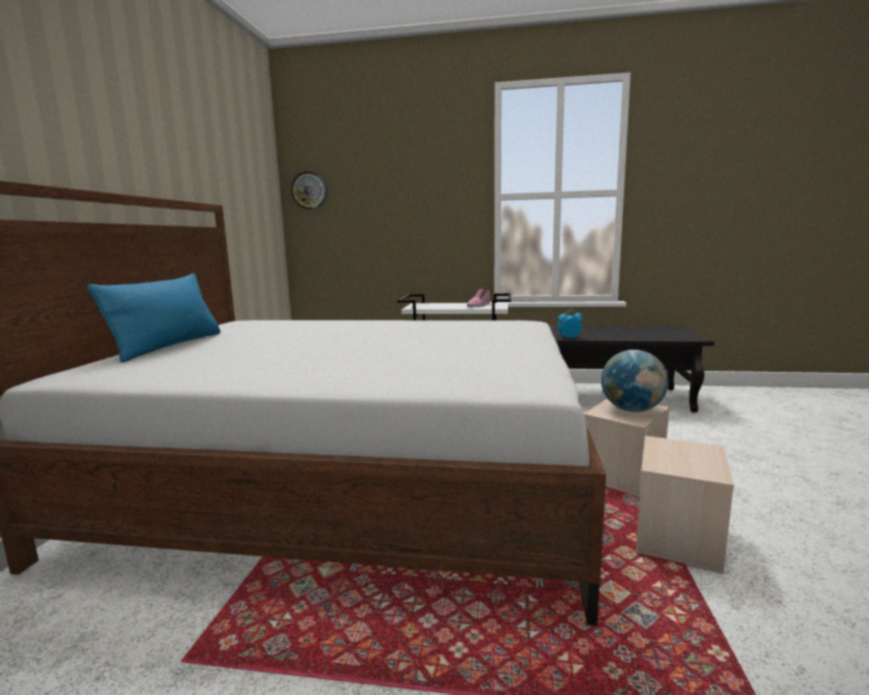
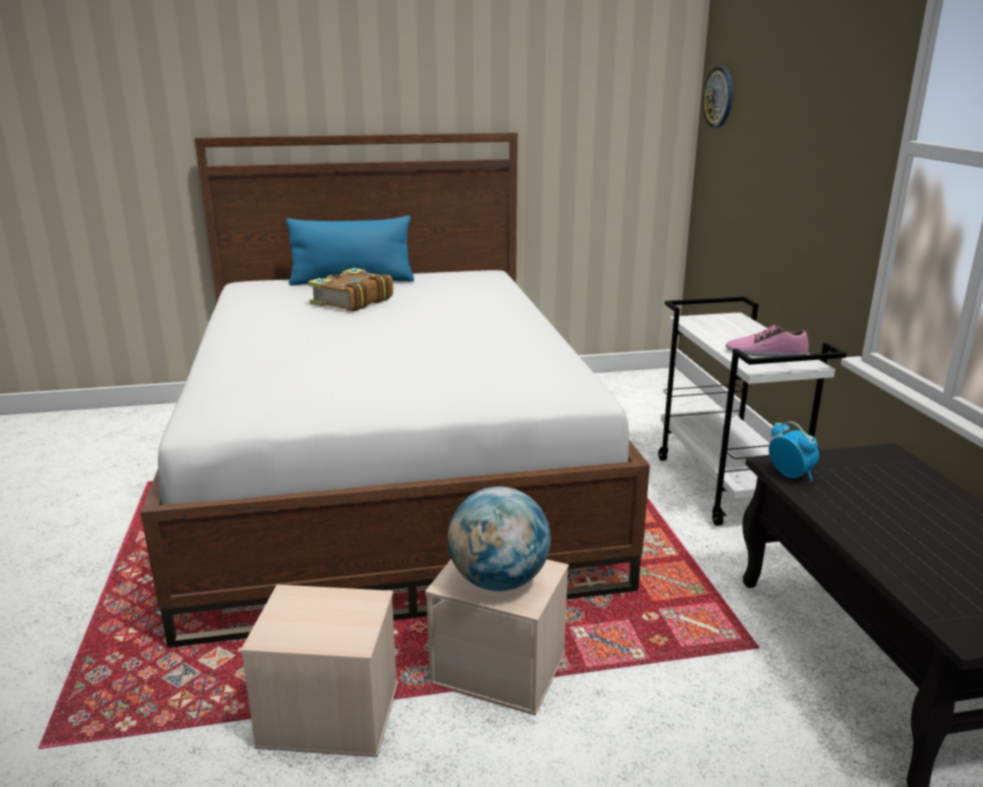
camera: 70 degrees right, 10 degrees up
(242, 347) = (351, 301): none -> book

